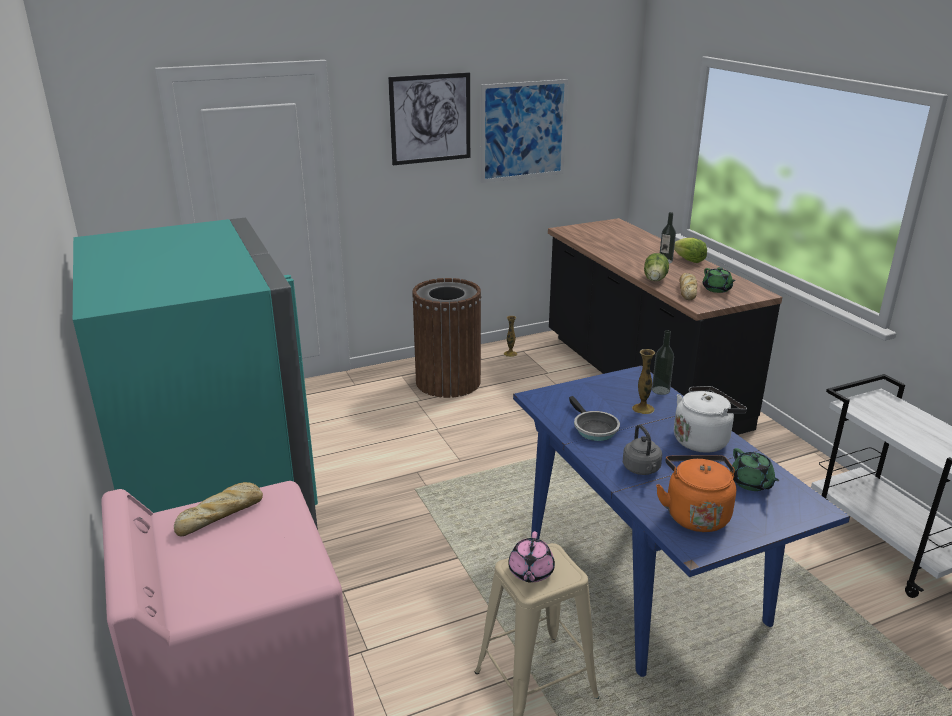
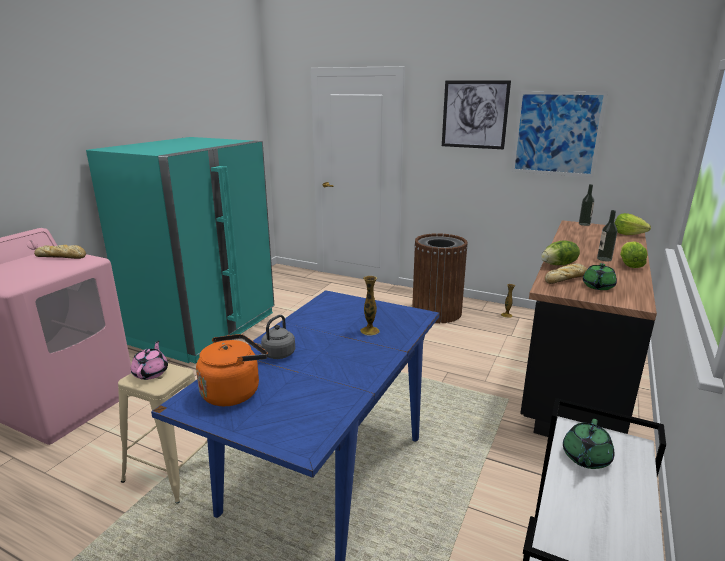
camera: 50 degrees right, 5 degrees down
(530, 572) = (151, 372): pink teapot -> pink teapot turned 120 degrees clockwise
(593, 429) = (313, 324): frying pan -> none
(623, 228) = (628, 234): none -> lettuce
(660, 390) = (410, 329): bottle -> bottle (584, 224)
(703, 440) = (355, 365): white kettle -> none
(751, 483) = (311, 403): green teapot -> green teapot (585, 458)

